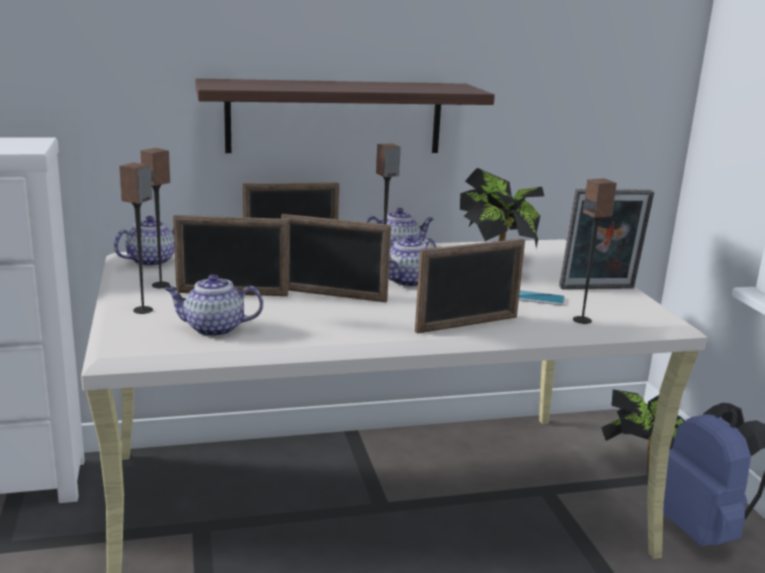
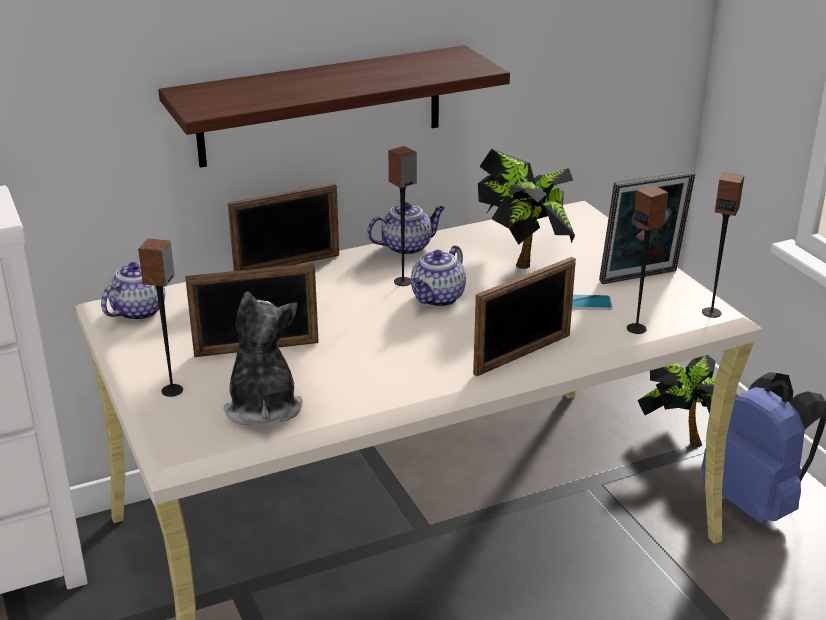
camera: 10 degrees left, 10 degrees up
(161, 285) = (171, 348): speaker -> speaker (711, 312)
(213, 329) = (262, 406): teapot -> plush toy
(333, 295) = (366, 333): picture frame -> none

